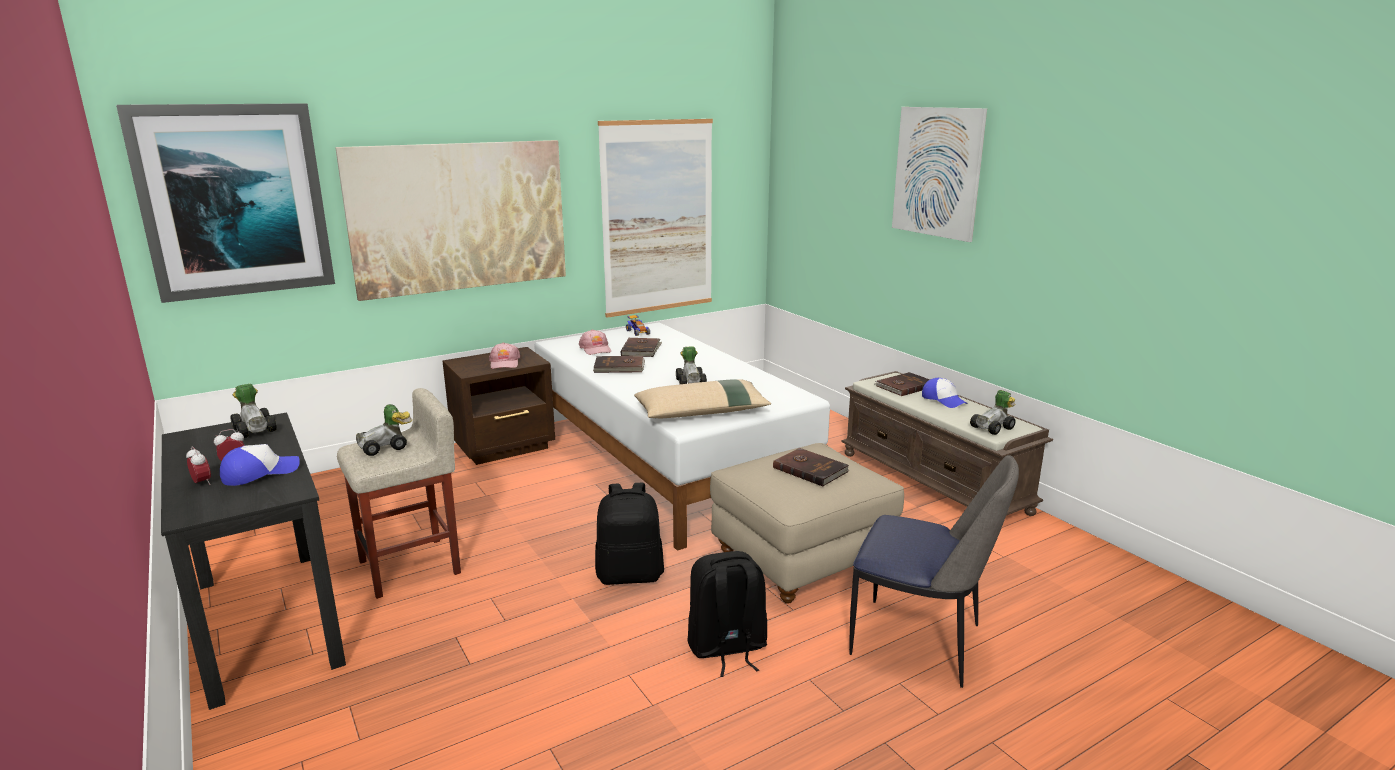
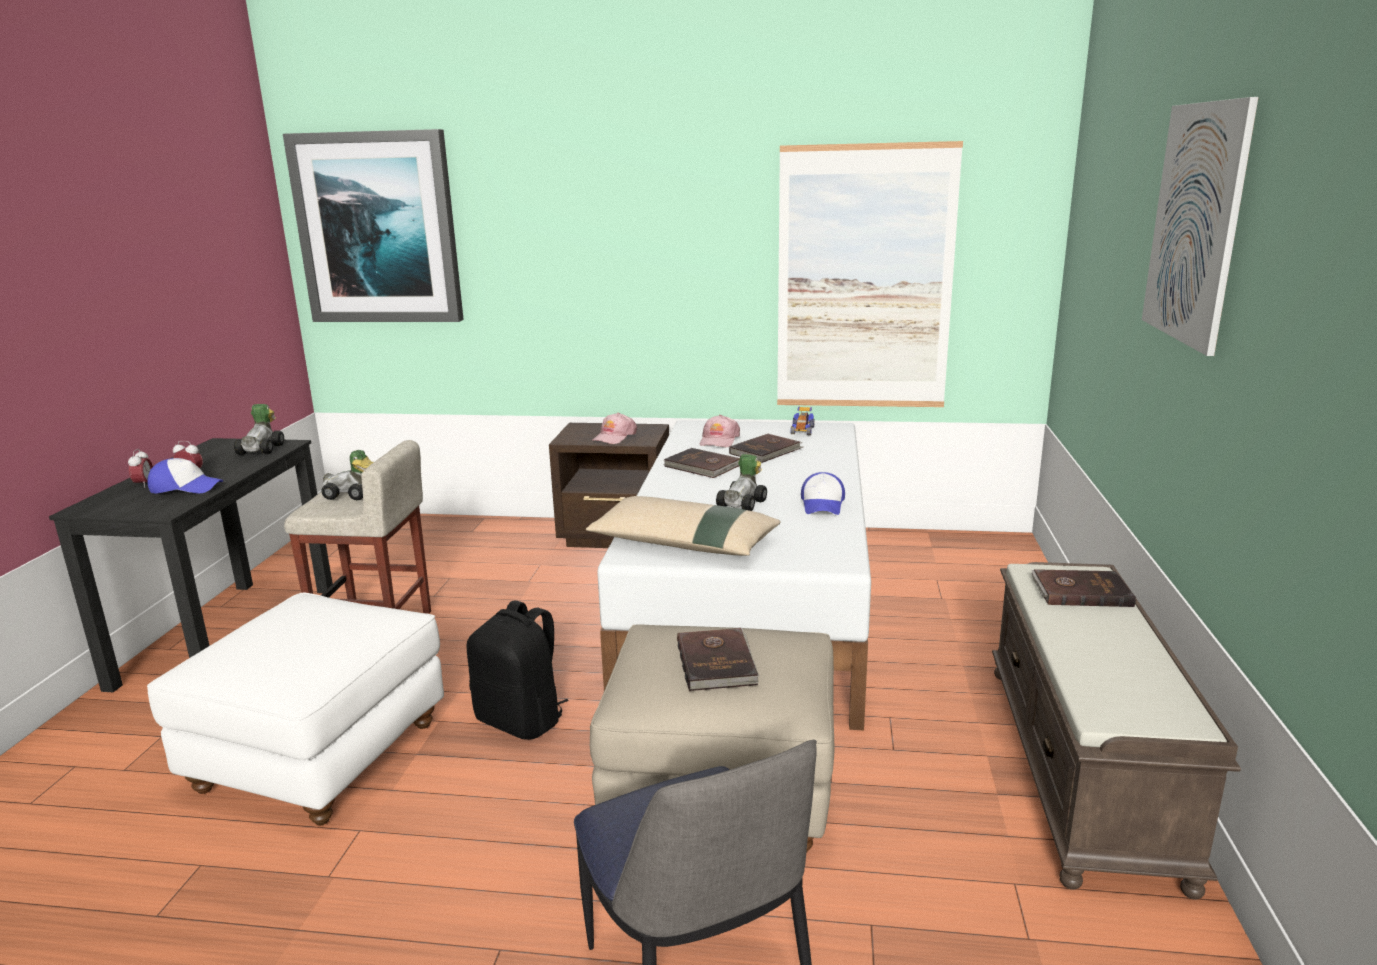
camera: 40 degrees right, 0 degrees up
(460, 217) = (597, 260): picture -> none
(521, 654) = (320, 756): none -> white ottoman
(727, 649) = (479, 857): black backpack -> none
(943, 400) = (1112, 632): cap -> cap (823, 504)
(994, 428) = (1123, 705): toy car -> none

